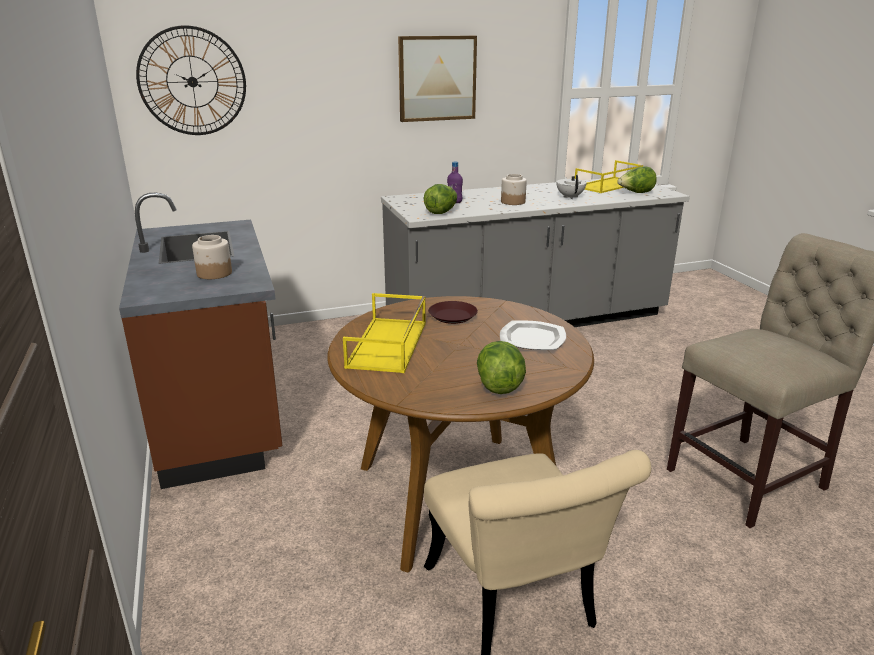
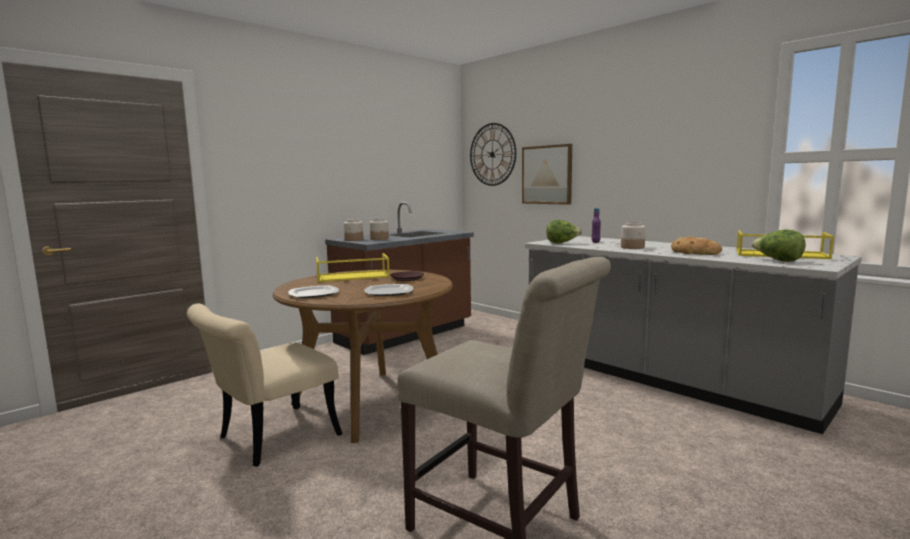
camera: 65 degrees right, 15 degrees down
(186, 289) = (354, 240): none -> jar
(437, 78) = (638, 147): picture -> picture (547, 175)
(499, 384) = (313, 294): lettuce -> plate
(570, 197) = (693, 252): white teapot -> bread

